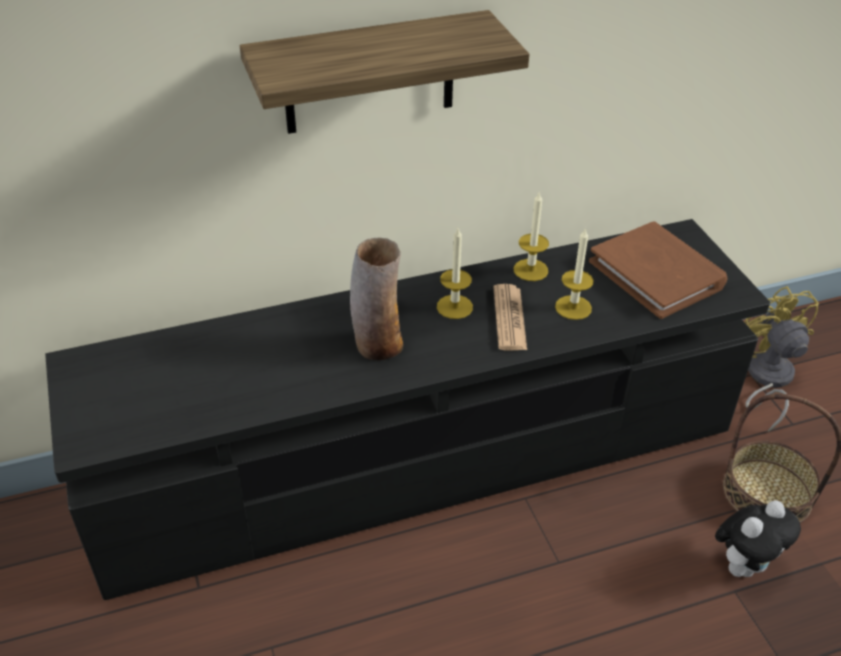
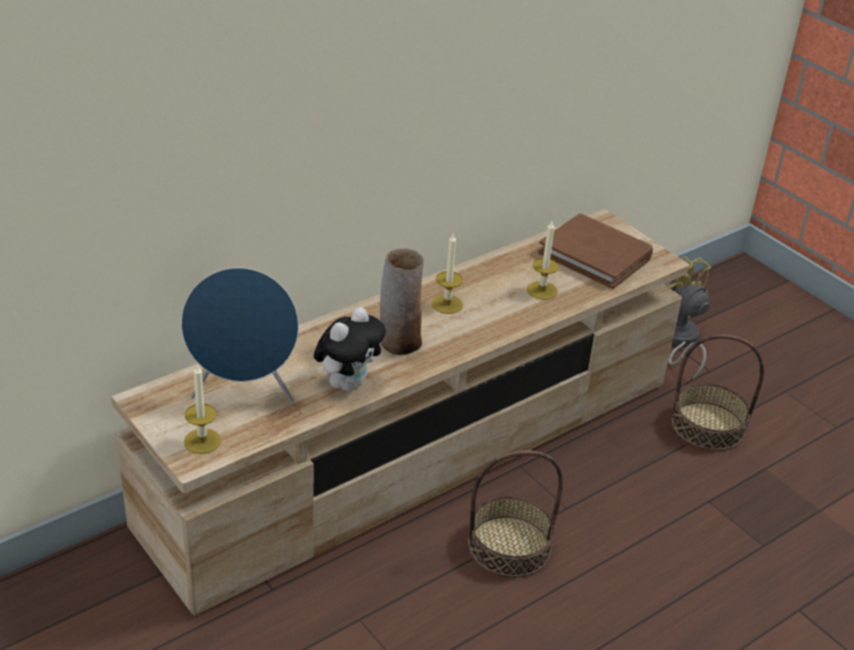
camera: 20 degrees left, 5 degrees down
(179, 375) = (244, 393): none -> blue speaker
(369, 73) = (374, 114): shelf -> none
(419, 459) = (417, 452): black tv stand -> beige tv stand
(473, 596) = (509, 546): none -> basket
(509, 318) = (495, 306): newspaper -> none
(530, 270) = (494, 266): candle -> candle (202, 441)
(744, 565) = (709, 481): plush toy -> plush toy (348, 383)

